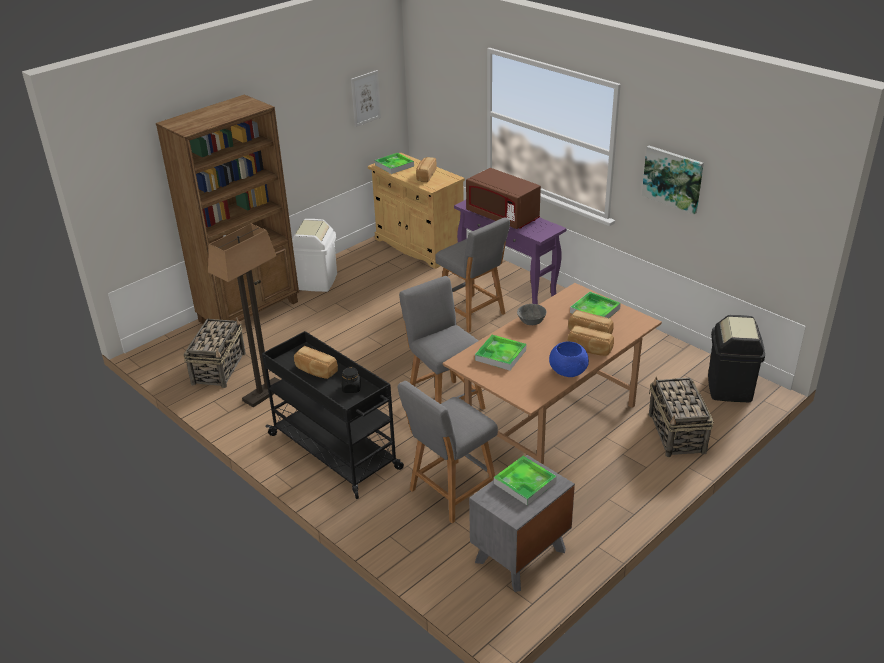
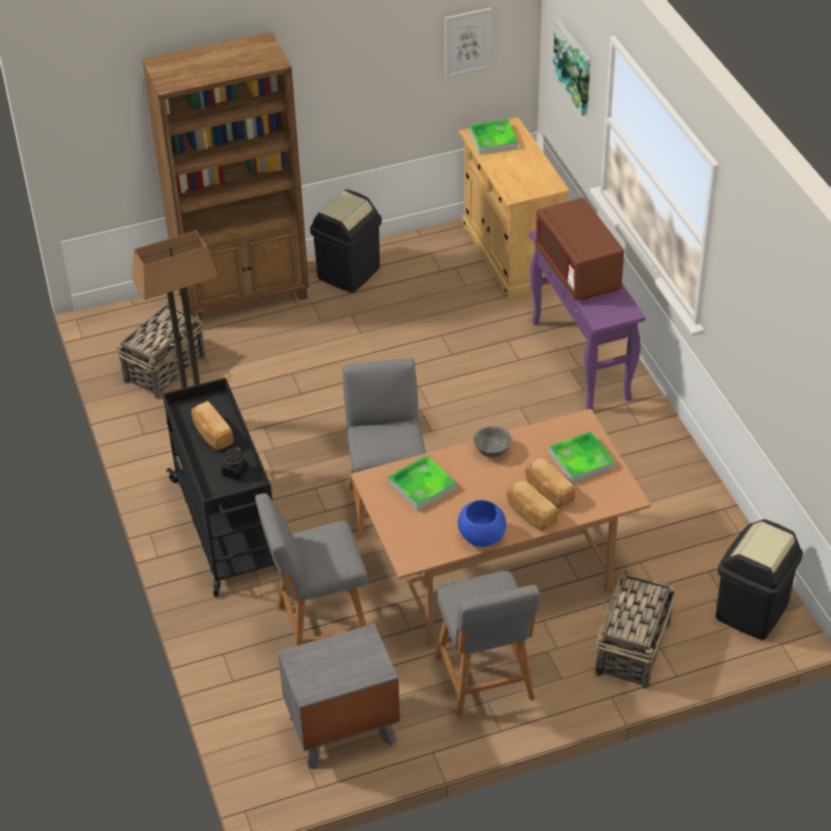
camera: 25 degrees right, 10 degrees up
(317, 281) = (348, 273): white trash can -> black trash can
(425, 176) = (521, 171): bread -> none
(473, 314) = (507, 388): grey stool -> grey stool (486, 682)
(524, 483) = (346, 656): tray -> none
(673, 178) = (752, 314): picture -> picture (574, 67)

